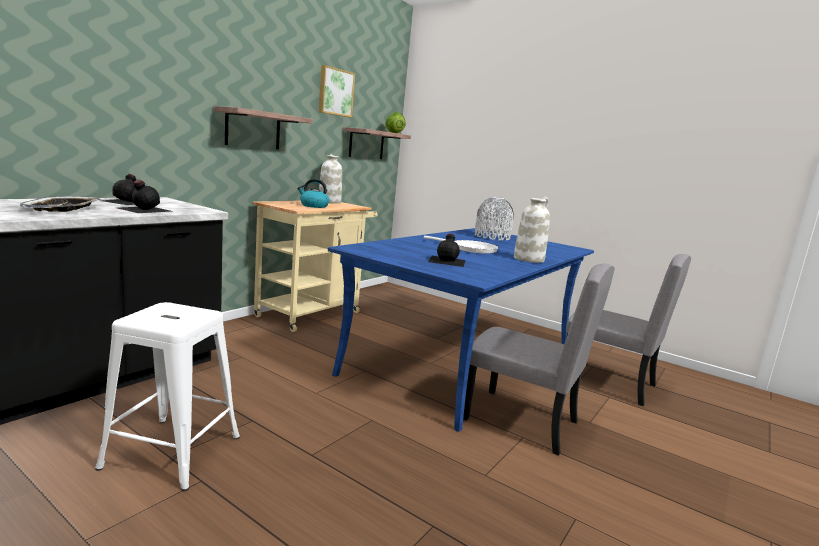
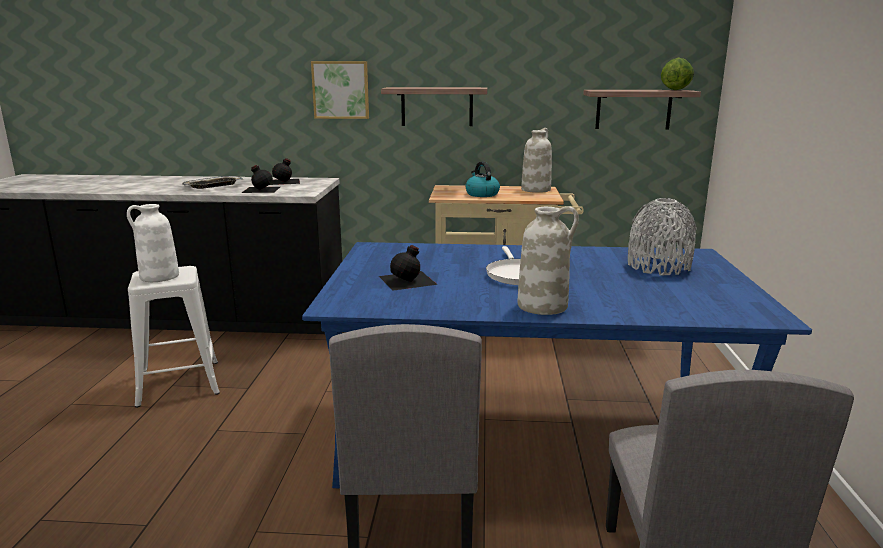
camera: 60 degrees right, 5 degrees up
(171, 318) = (159, 277): none -> white vase
(335, 92) = (566, 45): picture -> picture (341, 90)

